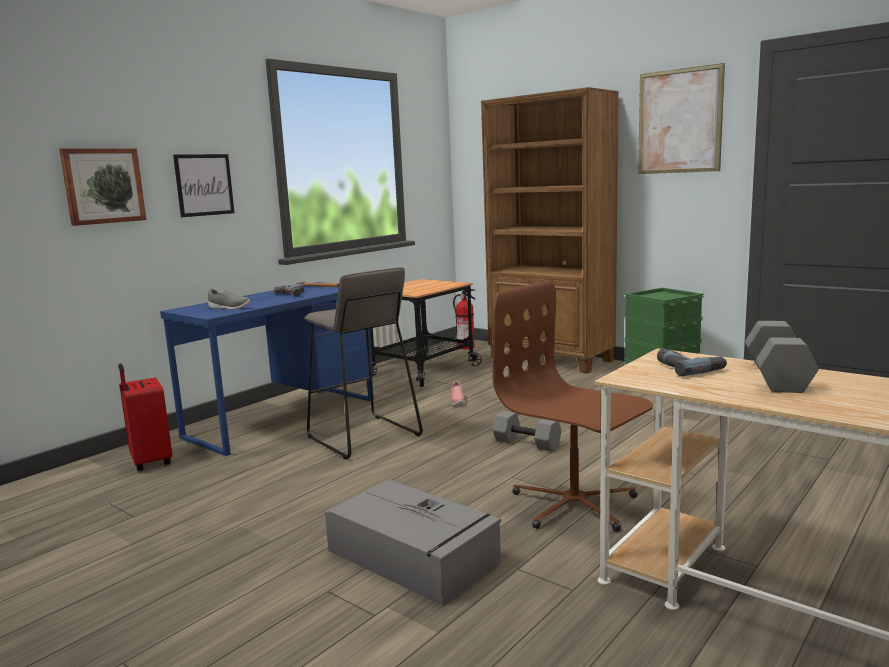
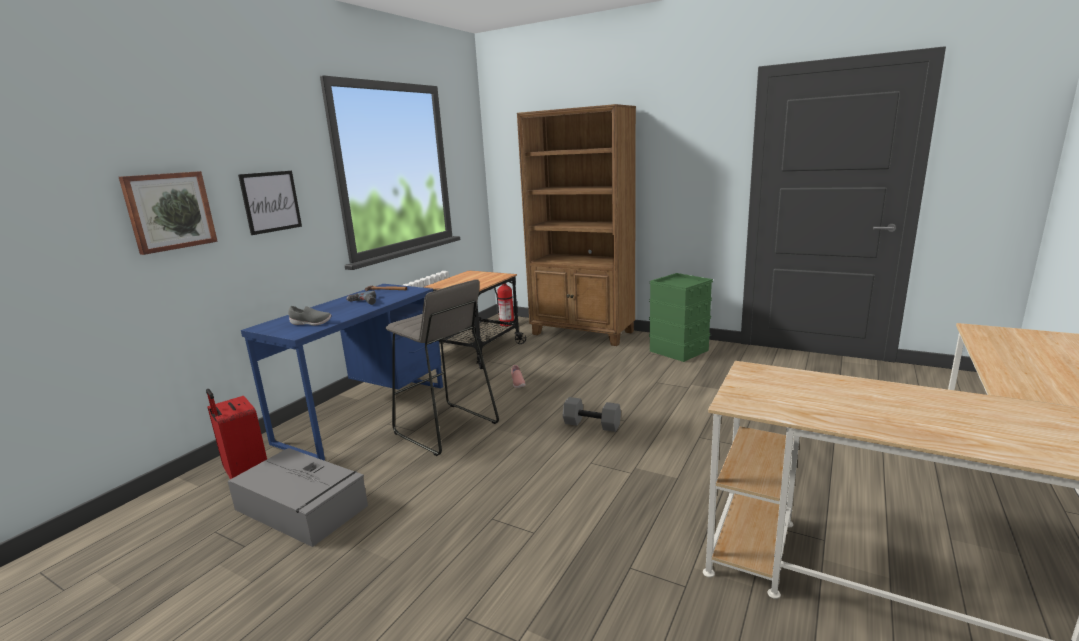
camera: 10 degrees left, 5 degrees up
(414, 557) = (534, 566): grey storage box -> grey storage box (302, 508)
(574, 505) = (654, 489): brown office chair -> none
(679, 121) = (688, 133): picture -> none
(688, 367) = (778, 386): power drill -> none
(775, 376) = (858, 394): grey dumbbell -> none

